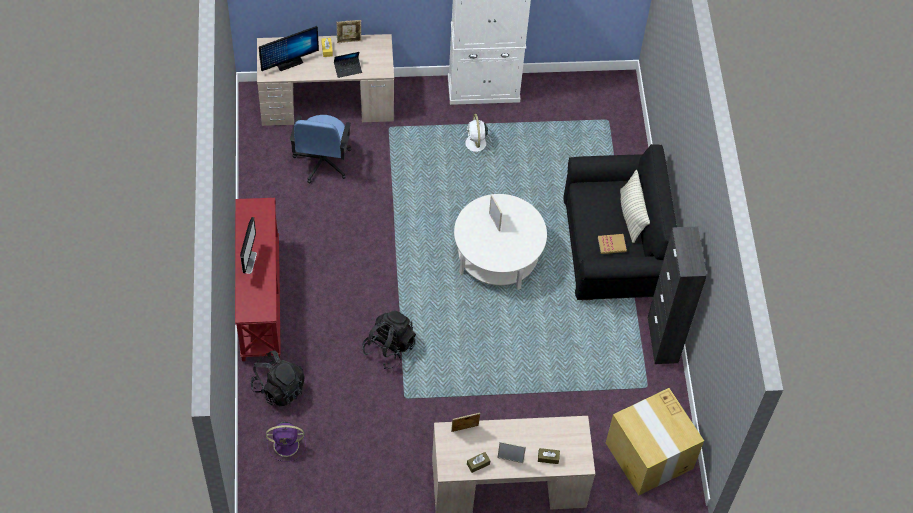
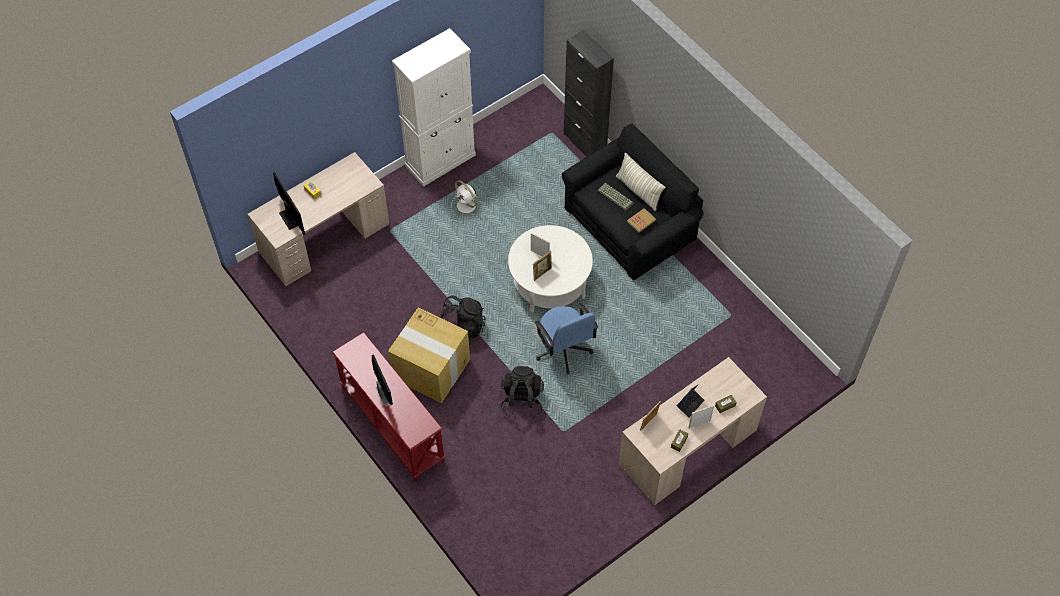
camera: 30 degrees left, 0 degrees up
(279, 388) = (461, 484): black backpack -> black backpack (462, 326)
(287, 445) = (502, 523): purple fan -> none
(289, 62) = (289, 219): monitor -> monitor turned 60 degrees counterclockwise
(322, 162) = (357, 287): blue office chair -> blue office chair (563, 350)
(348, 69) = (341, 198): laptop -> laptop (690, 404)
(349, 40) = (325, 175): picture frame -> picture frame (542, 273)
(605, 209) = (616, 197): none -> keyboard
(649, 456) = (771, 364): cardboard box -> cardboard box (432, 369)
(662, 340) = (715, 274): black cabinet -> black cabinet (585, 143)

